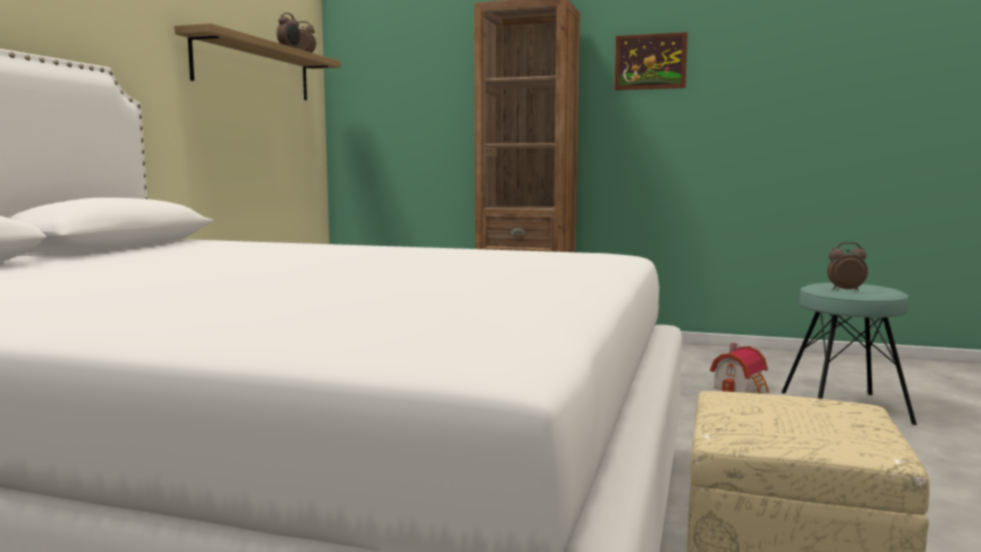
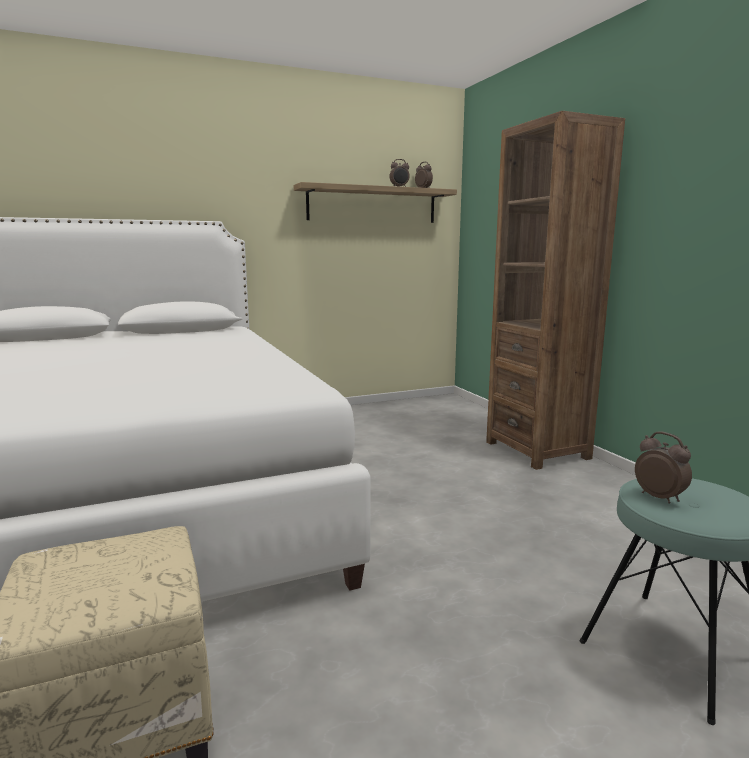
camera: 50 degrees right, 5 degrees up
(650, 62) = (692, 165): picture -> none
(741, 388) = (609, 571): toy house -> none

